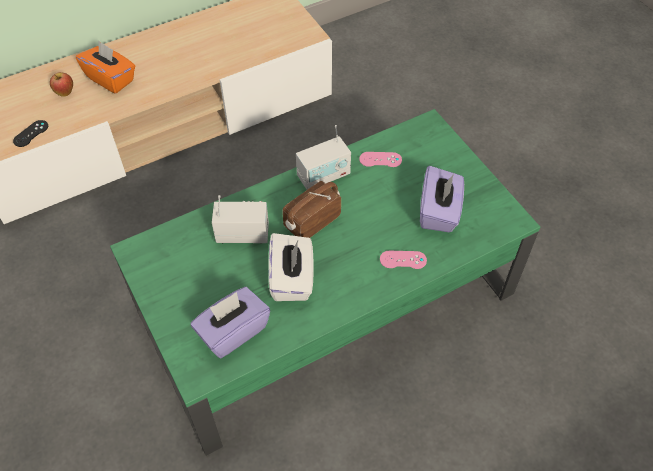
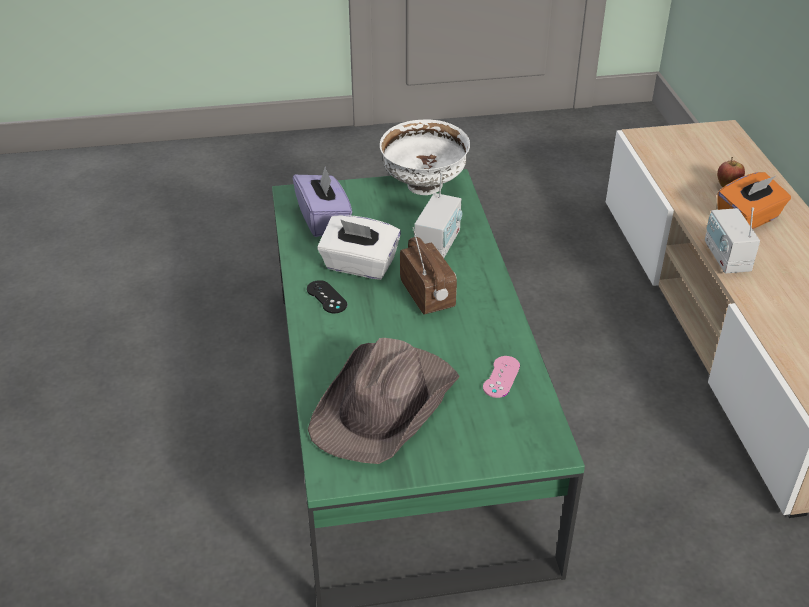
camera: 110 degrees right, 15 degrees down
(31, 133) = (665, 162): black game controller -> black game controller (326, 297)
(152, 268) = (425, 187): none -> white bowl
(324, 176) = (494, 320): radio -> radio (726, 258)
(403, 260) = (334, 351): pink game controller -> none
(439, 212) = (386, 405): purple tissue box -> brown hat

